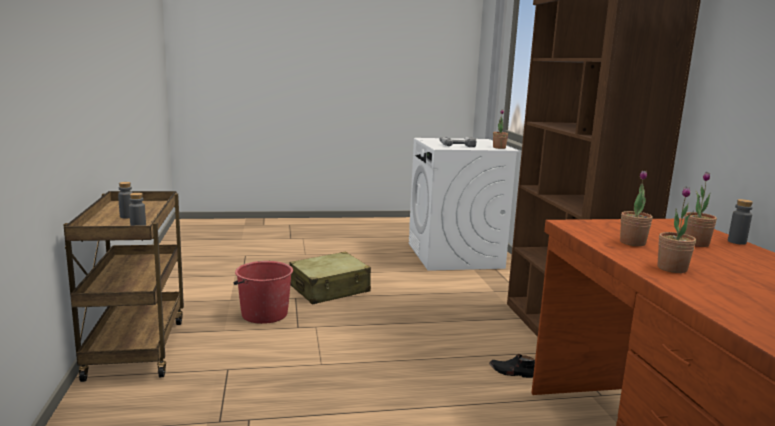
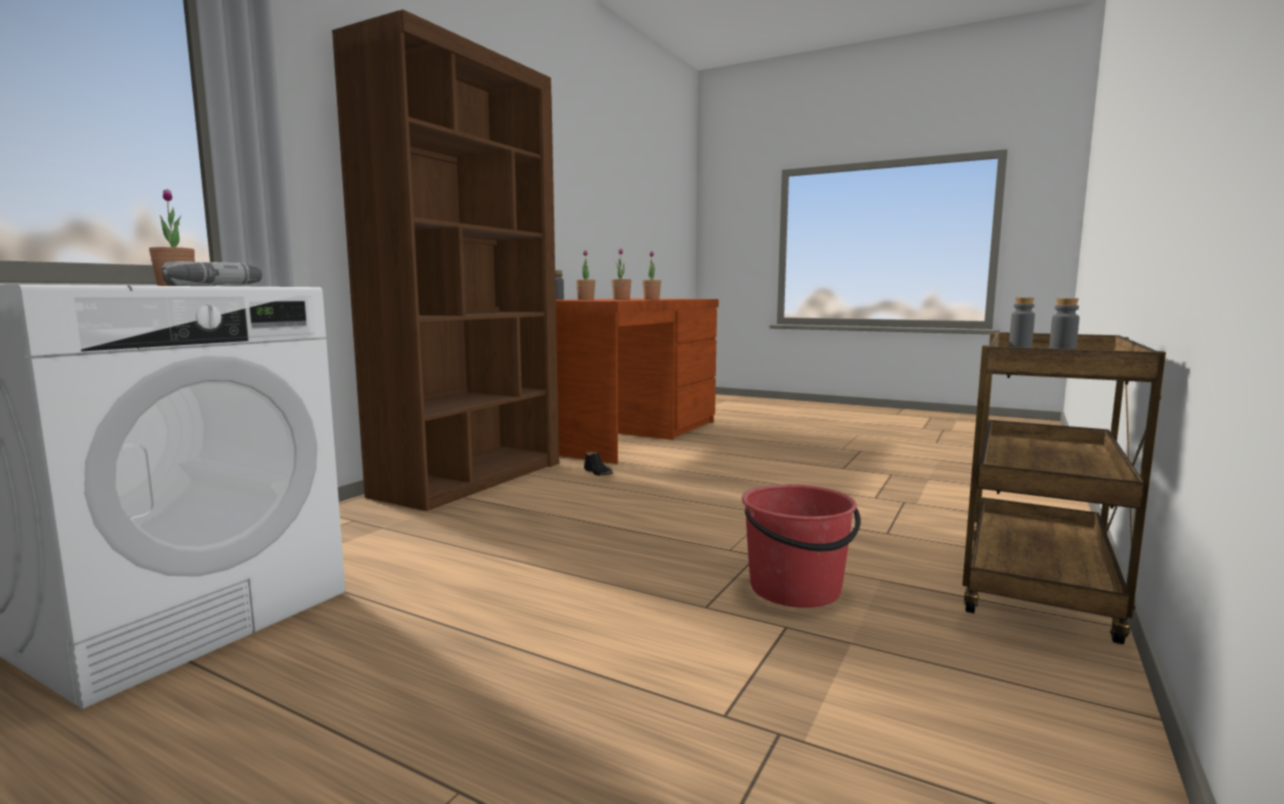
camera: 140 degrees left, 5 degrees down
(330, 289) = (614, 606): beige suitcase -> none

